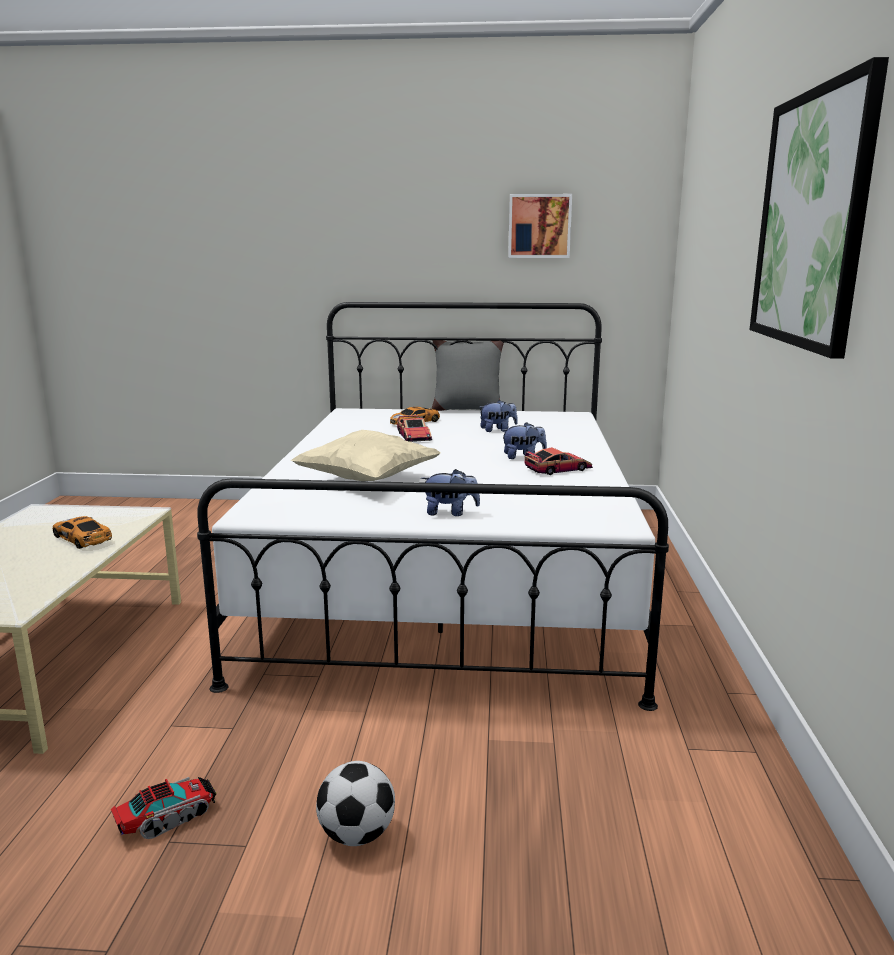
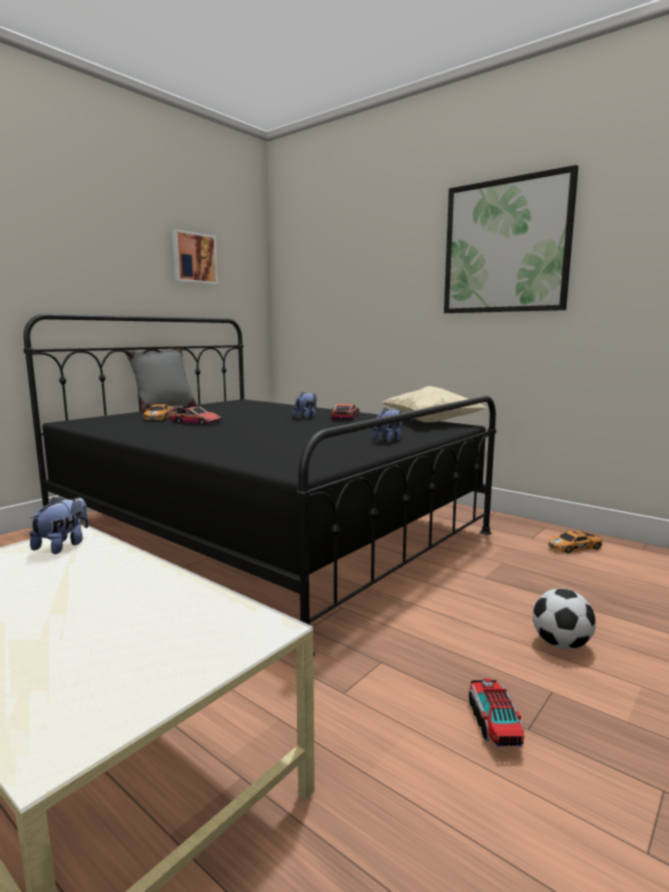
camera: 55 degrees left, 5 degrees down
(82, 538) = (89, 570): toy car -> toy car (575, 547)
(368, 480) = (279, 442): beige pillow -> beige pillow (432, 422)
(449, 577) = (263, 529): white bed -> black bed
(497, 430) = (234, 412): plush toy -> plush toy (63, 545)

